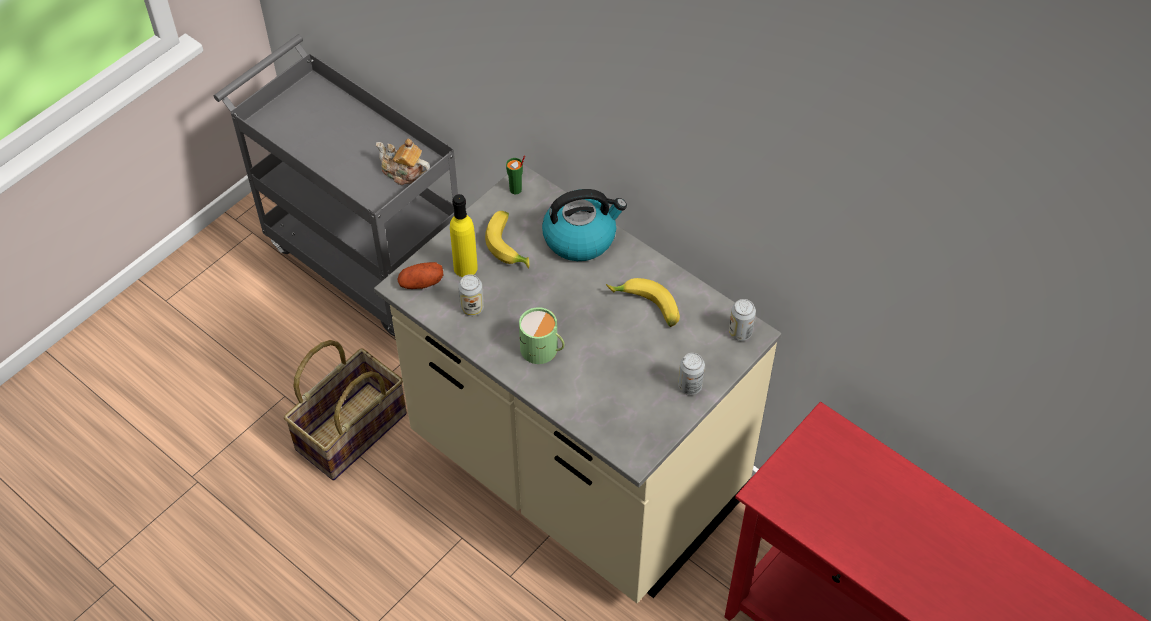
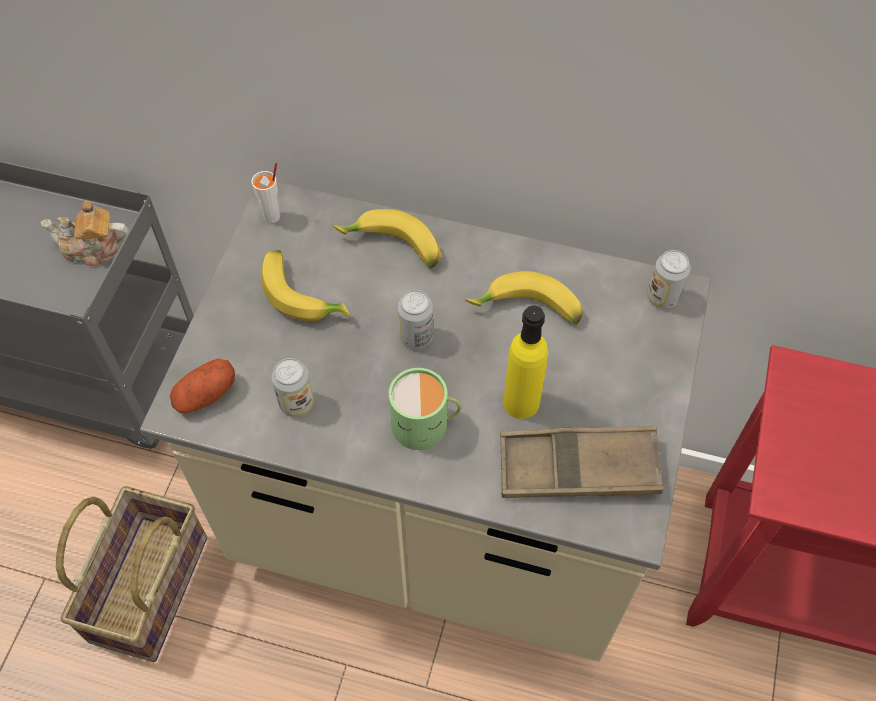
camera: 25 degrees left, 5 degrees up
(465, 268) = (258, 349): yellow bottle -> yellow bottle (521, 402)
(516, 190) = (272, 216): green cup -> white cup
(580, 237) = (391, 248): kettle -> banana
(621, 410) = (578, 468): none -> brown tray
(690, 386) = (644, 395): can -> can (416, 336)

